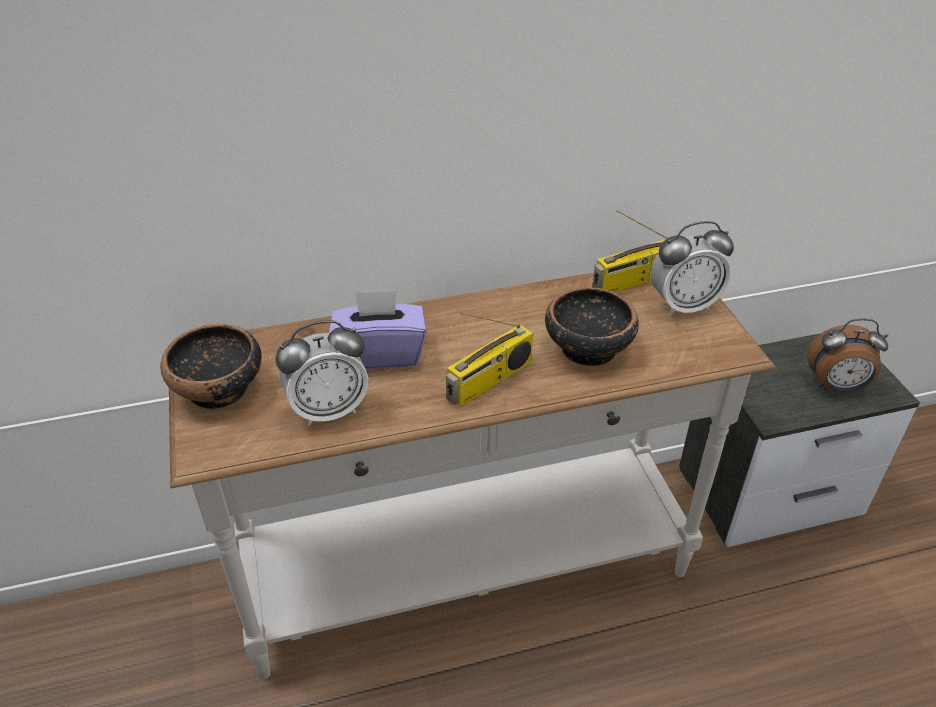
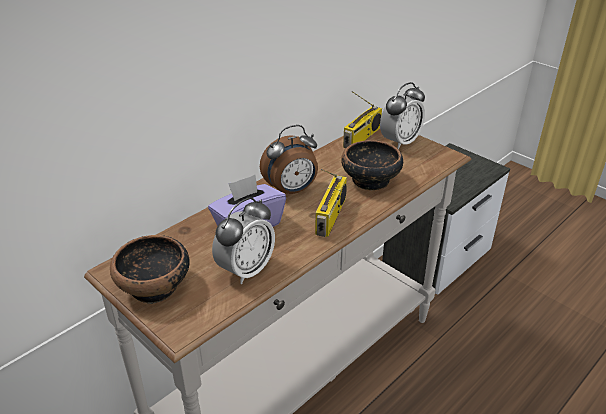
camera: 30 degrees left, 5 degrees down
(836, 387) = (467, 174): alarm clock -> alarm clock (291, 191)

